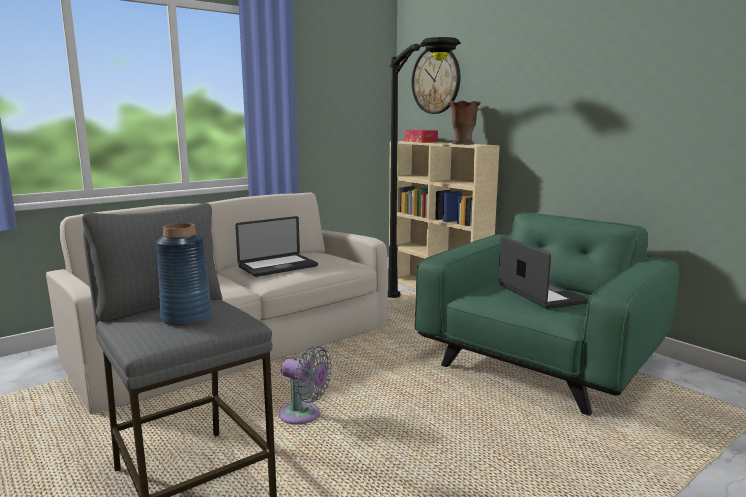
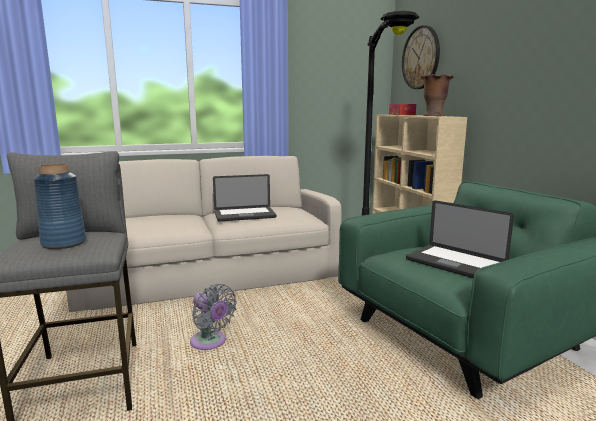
camera: 20 degrees right, 0 degrees up
(540, 294) = (454, 263): laptop -> laptop turned 135 degrees clockwise

